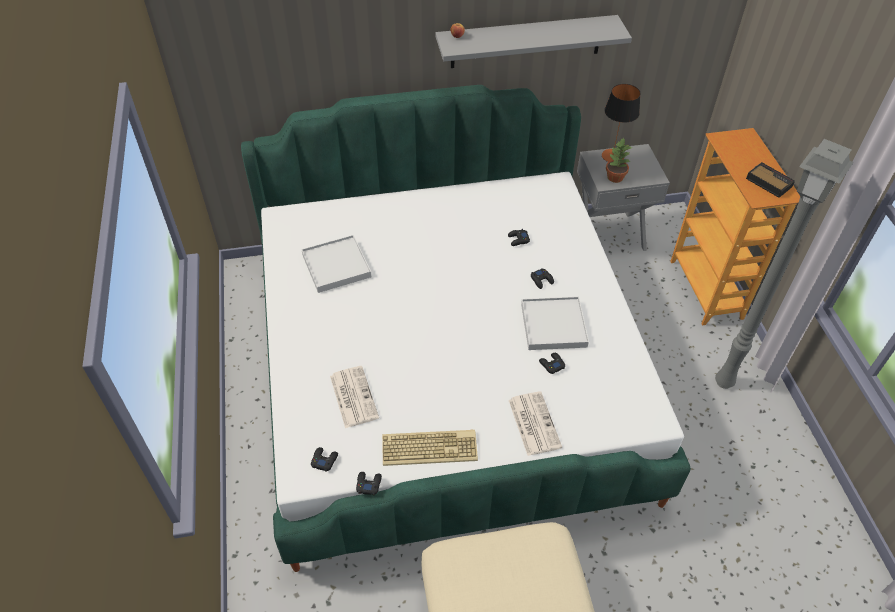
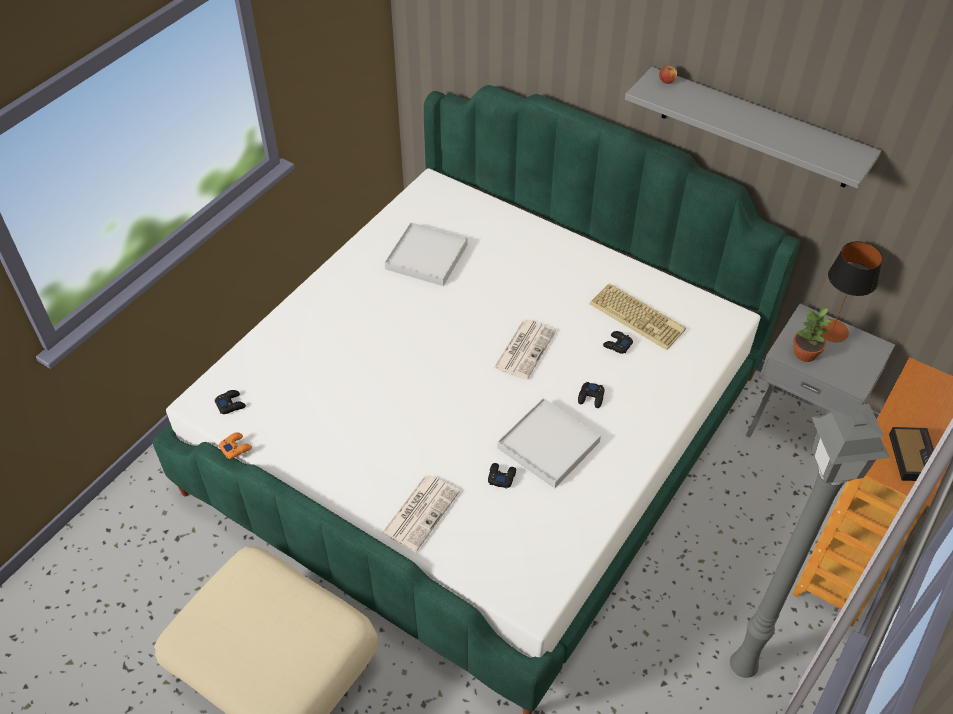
camera: 45 degrees right, 0 degrees up
(353, 396) = (309, 372): newspaper -> newspaper (524, 348)
(368, 484) = (235, 447): black game controller -> orange game controller
(430, 447) = (316, 459): keyboard -> keyboard (638, 316)

